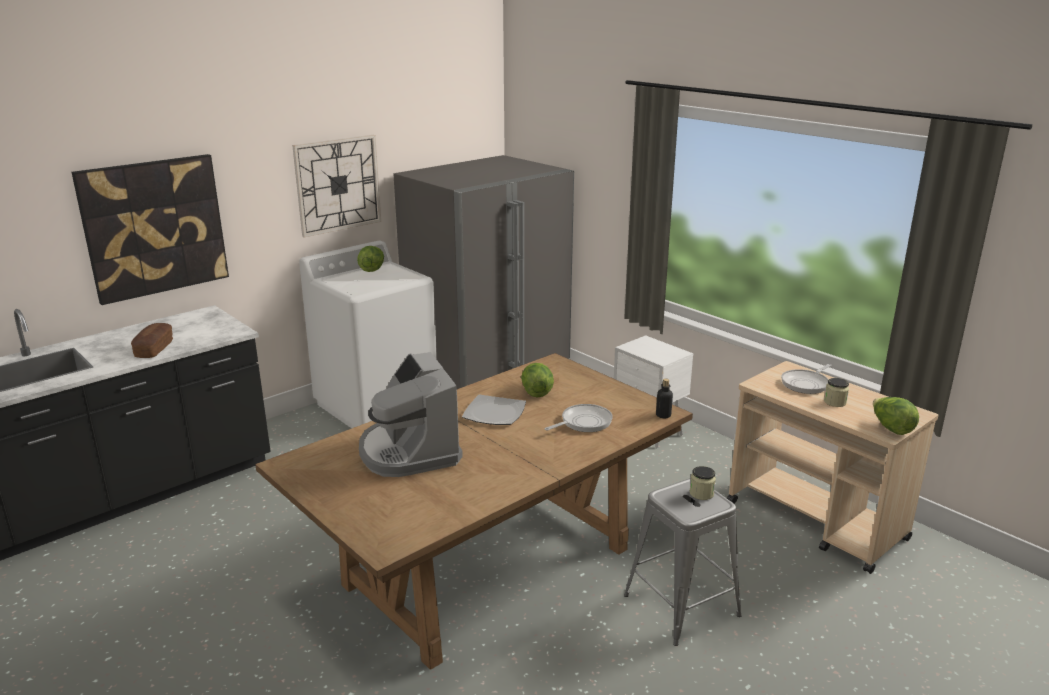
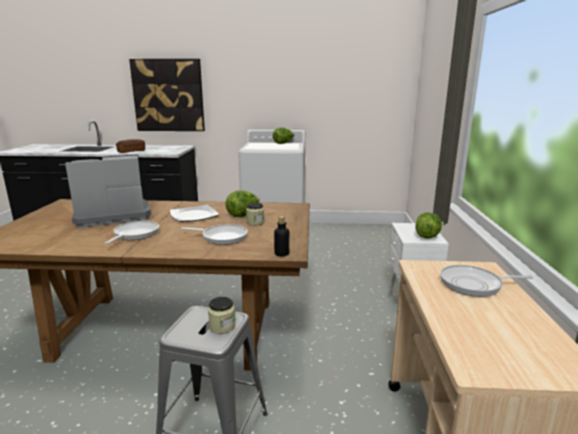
camera: 45 degrees right, 5 degrees down
(338, 185) = (279, 89): wall clock -> none
(409, 451) = (112, 215): coffee machine -> coffee machine turned 45 degrees clockwise
(489, 371) = (362, 236): grey fridge -> none
(503, 457) = (134, 234): none -> frying pan
(835, 402) = (472, 310): jar -> jar (255, 222)
(891, 428) = (495, 367): lettuce -> lettuce (427, 235)

